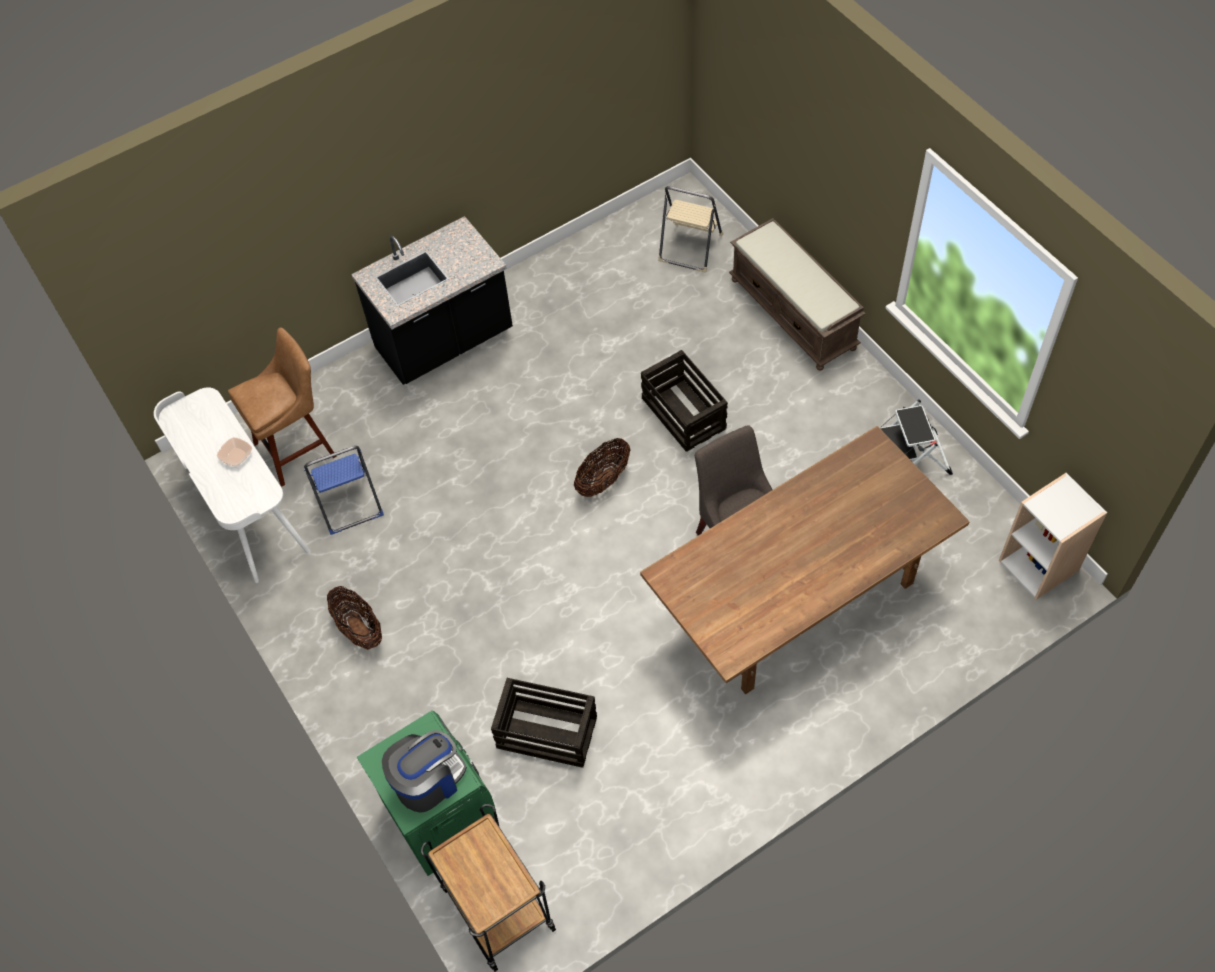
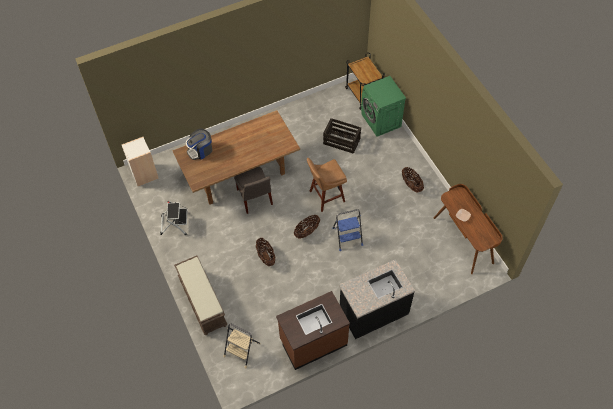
camera: 175 degrees left, 0 degrees up
(244, 509) = (463, 240): white desk -> brown desk
(298, 448) = (442, 265): brown stool -> brown stool (325, 197)
(348, 504) = (418, 236): blue step ladder -> blue step ladder (347, 235)
(428, 780) = (381, 88): coffee machine -> coffee machine (200, 150)
(558, 276) = (313, 342): none -> brown counter
(684, 414) = (266, 257): crate -> basket

